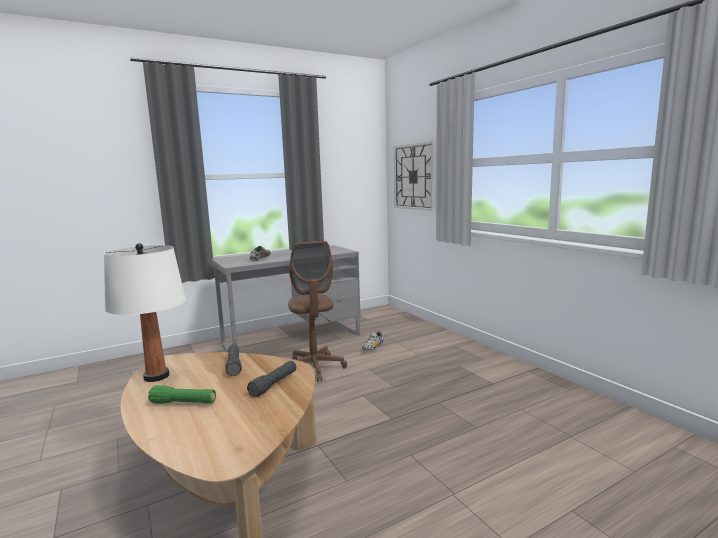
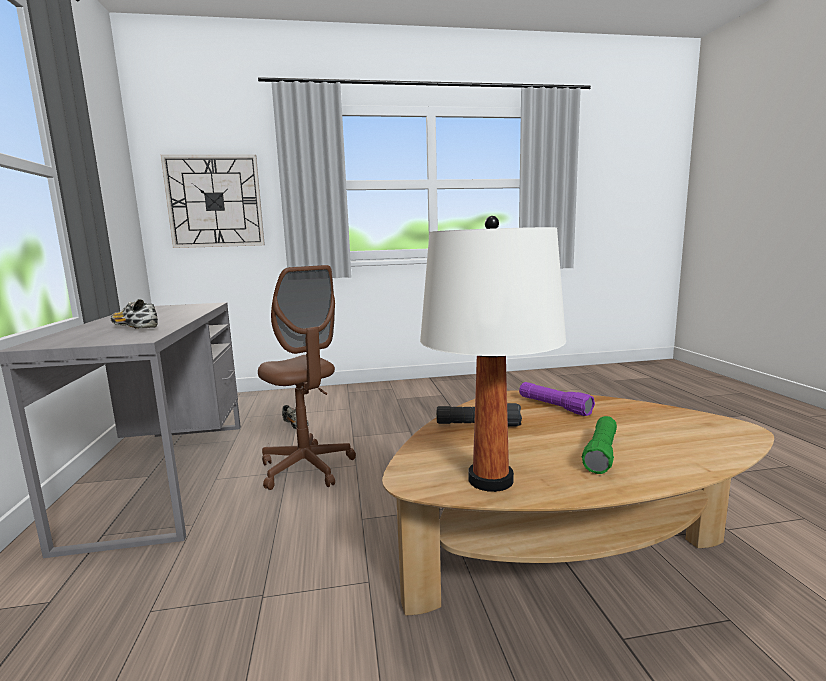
camera: 70 degrees left, 0 degrees up
(274, 384) = (554, 406): black flashlight -> purple flashlight
(314, 368) = (307, 468): brown office chair -> brown office chair turned 45 degrees clockwise

